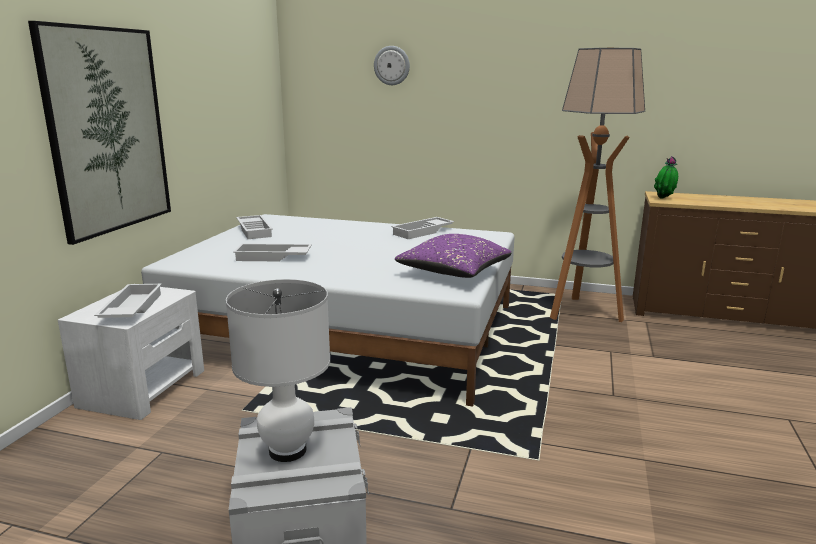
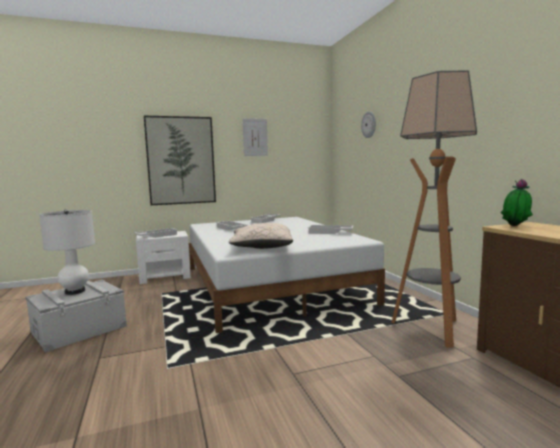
camera: 55 degrees right, 10 degrees down
(204, 73) = (255, 137): none -> picture
(453, 273) = (261, 248): purple pillow -> beige pillow

